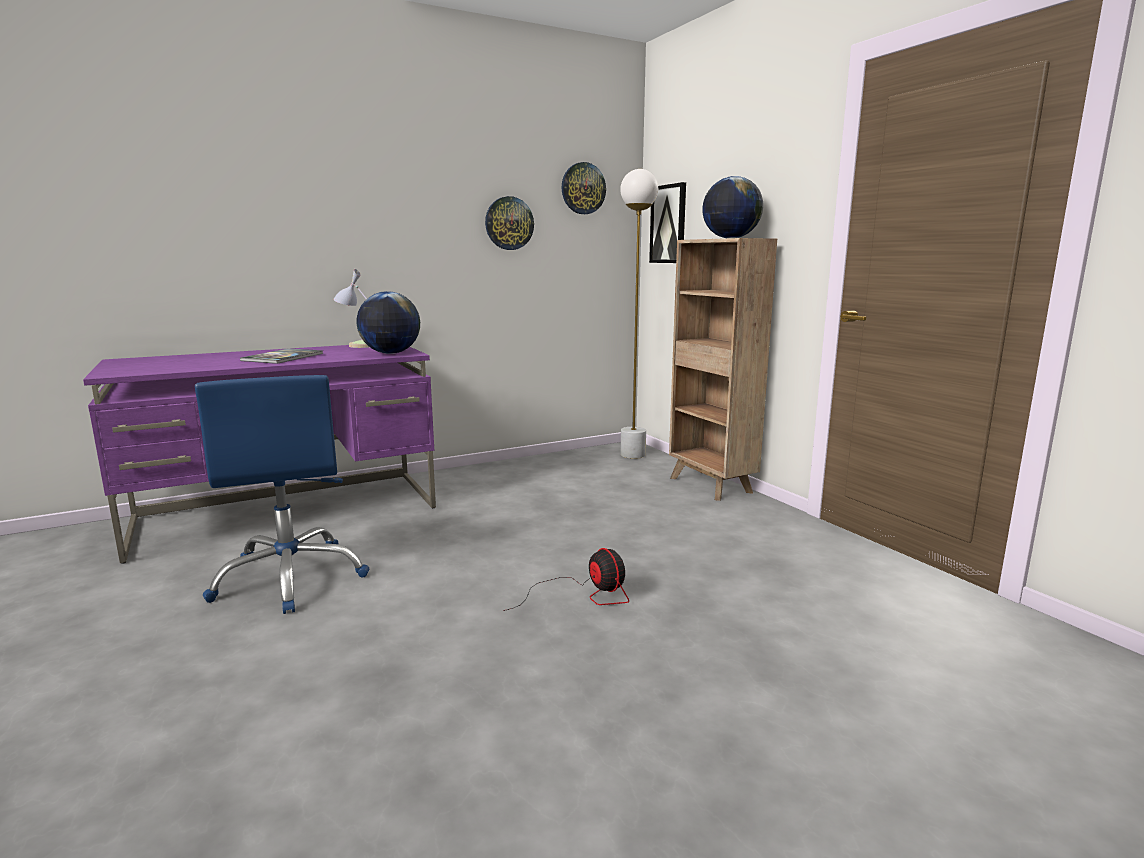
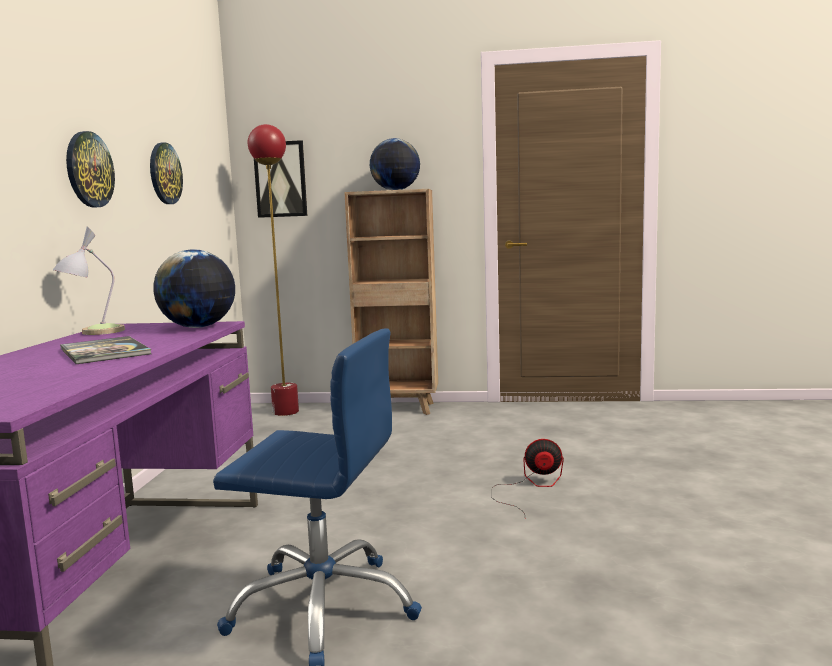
camera: 55 degrees left, 5 degrees down
(583, 188) = (202, 139): wall clock -> wall clock (89, 169)
(633, 455) = (285, 412): white floor lamp -> red floor lamp

